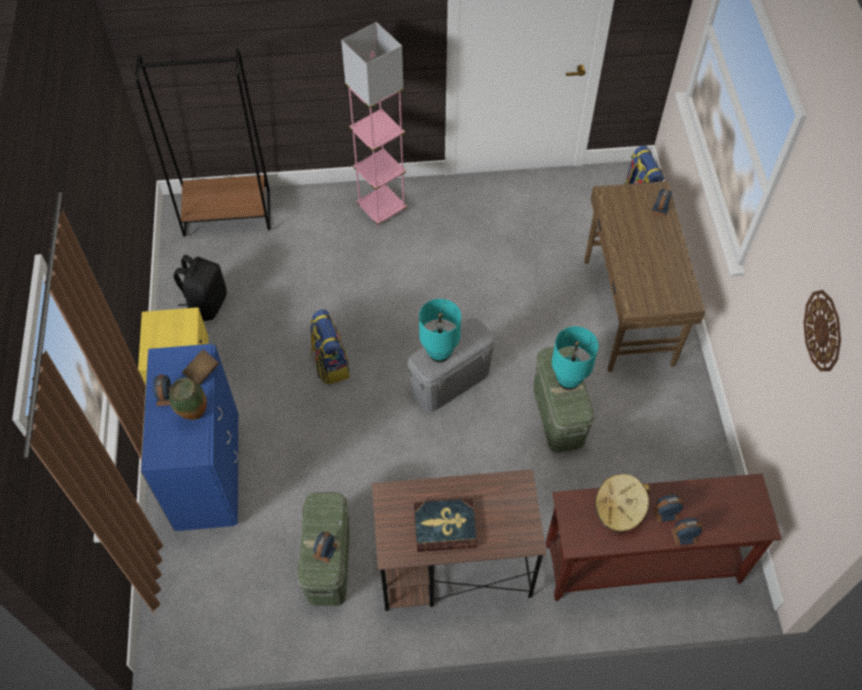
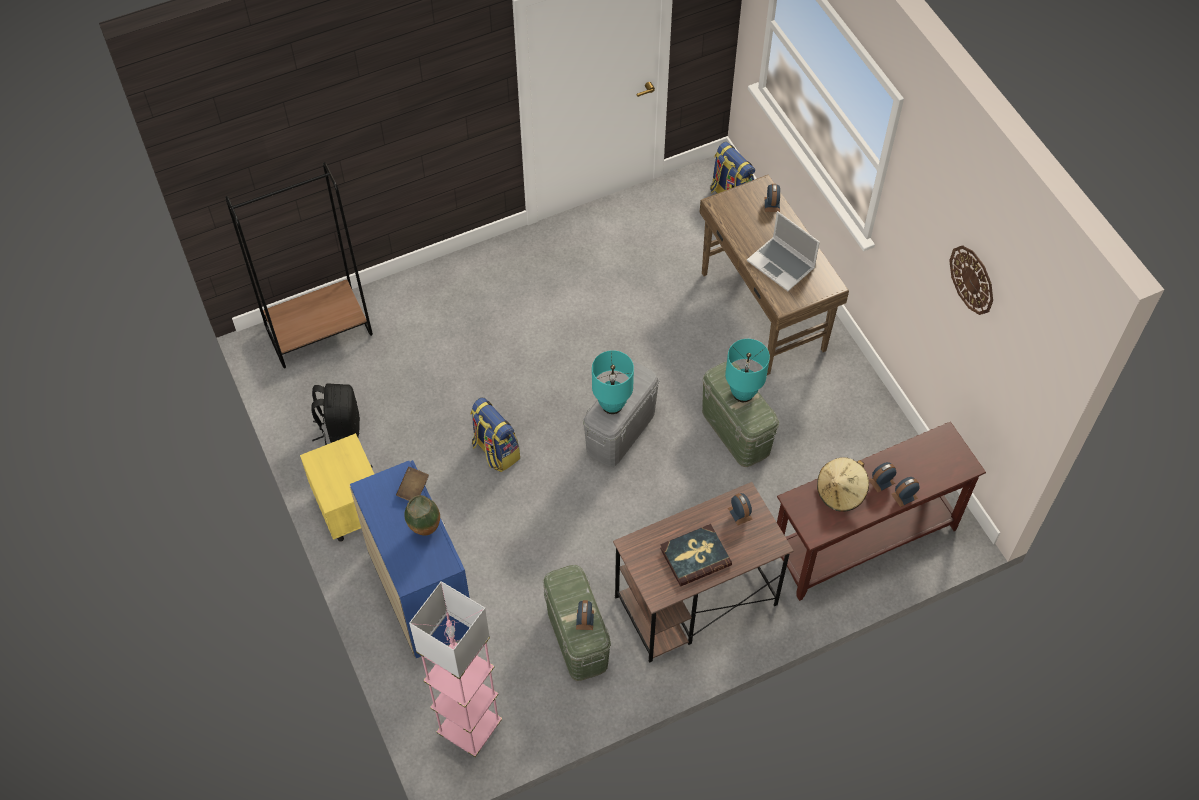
camera: 20 degrees left, 0 degrees up
(166, 396) = (389, 522): alarm clock -> alarm clock (740, 513)
(381, 208) = (478, 278): pink floor lamp -> pink floor lamp (470, 728)
(647, 268) = (782, 265): none -> laptop

